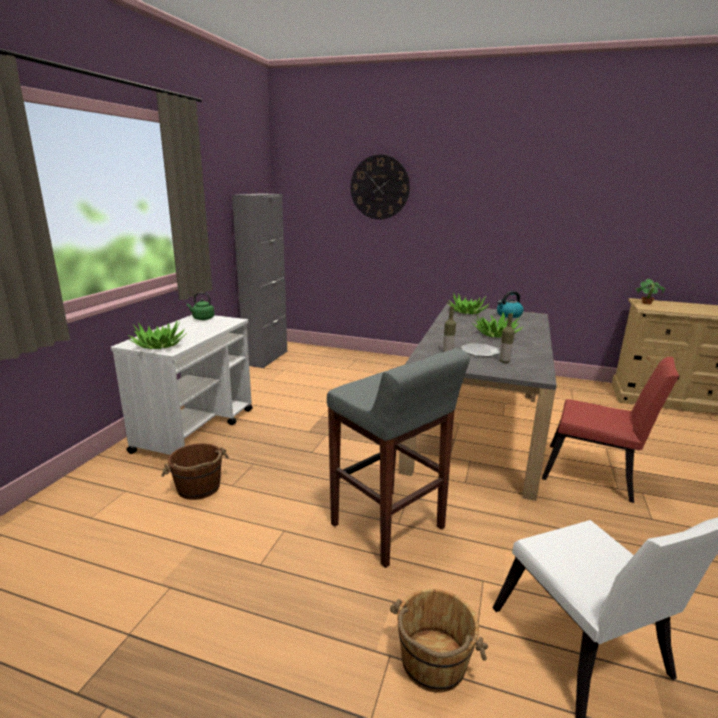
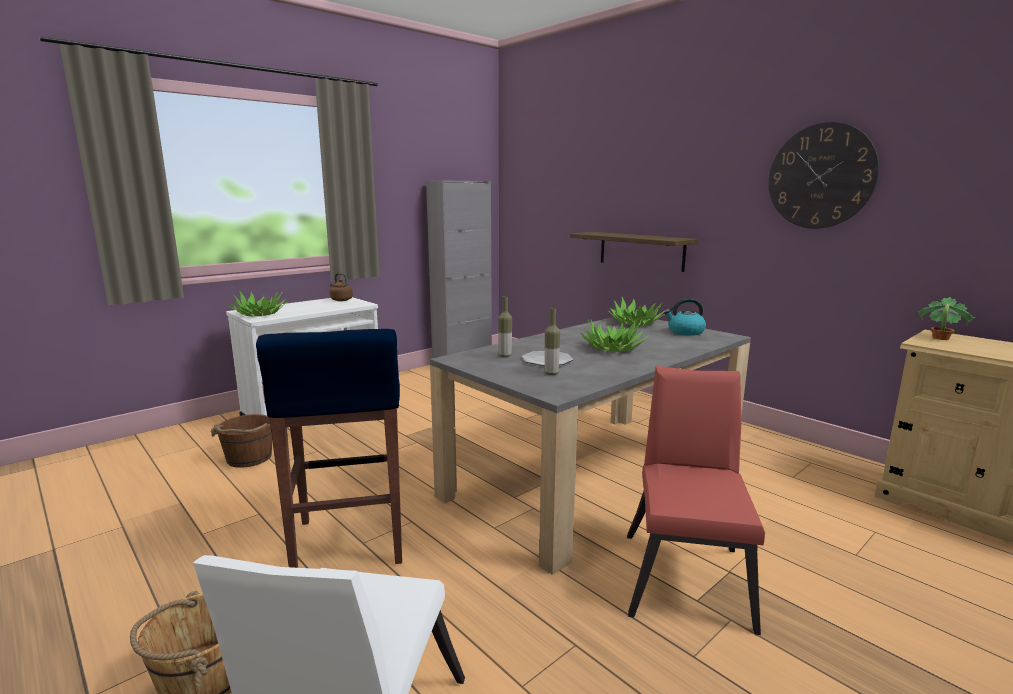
camera: 30 degrees right, 5 degrees down
(202, 318) = (340, 300): green kettle -> brown kettle
(379, 187) = (594, 170): wall clock -> wall clock (820, 176)
(388, 527) = (349, 543): grey stool -> blue stool
(425, 253) = (641, 251): none -> shelf
(595, 474) = (687, 573): red chair -> red chair turned 135 degrees counterclockwise

